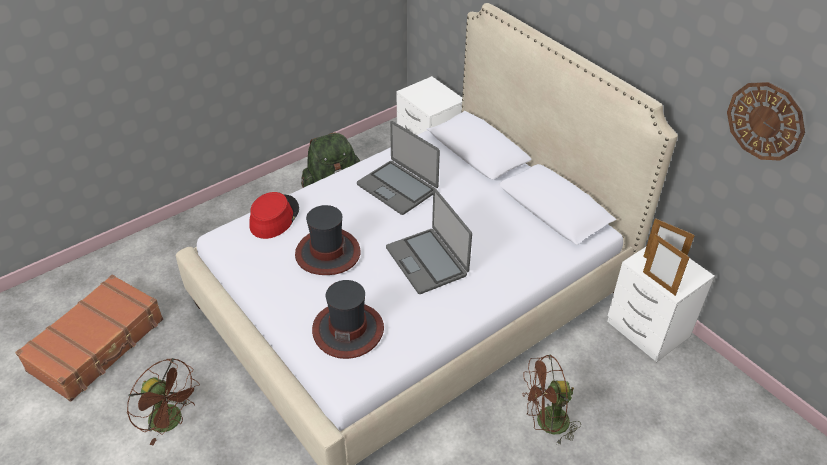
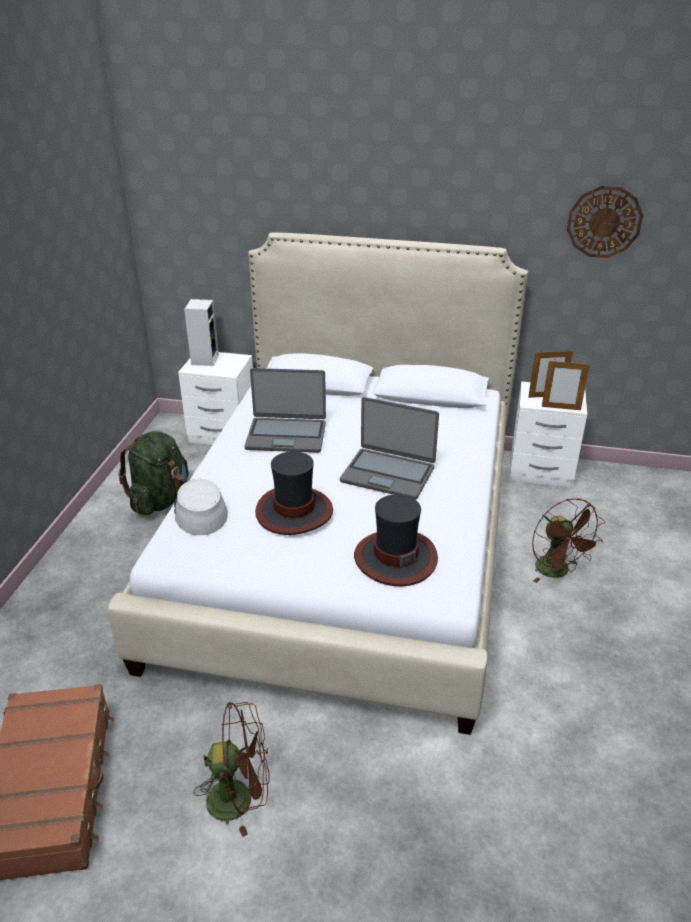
camera: 40 degrees left, 10 degrees down
(274, 217) = (199, 511): red hat -> grey hat
(427, 88) = (204, 359): none -> speaker
(546, 423) = (557, 572): brown fan -> brown fan turned 60 degrees counterclockwise

